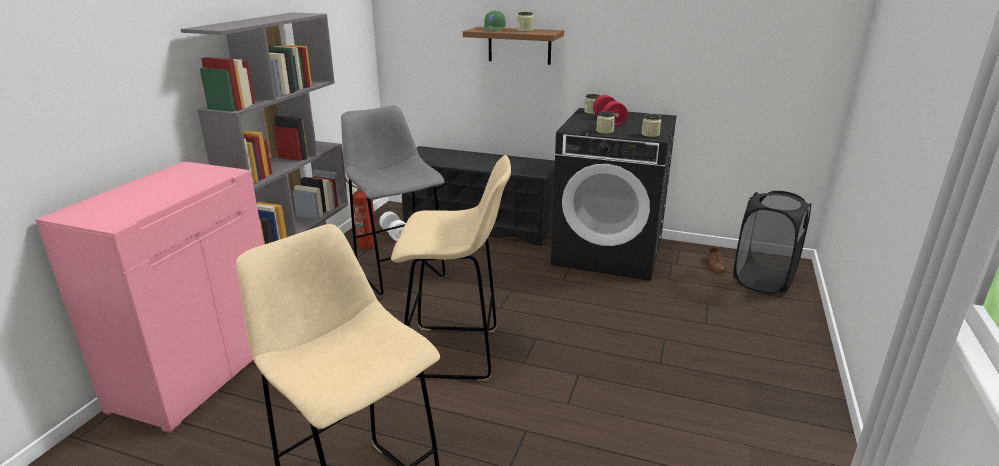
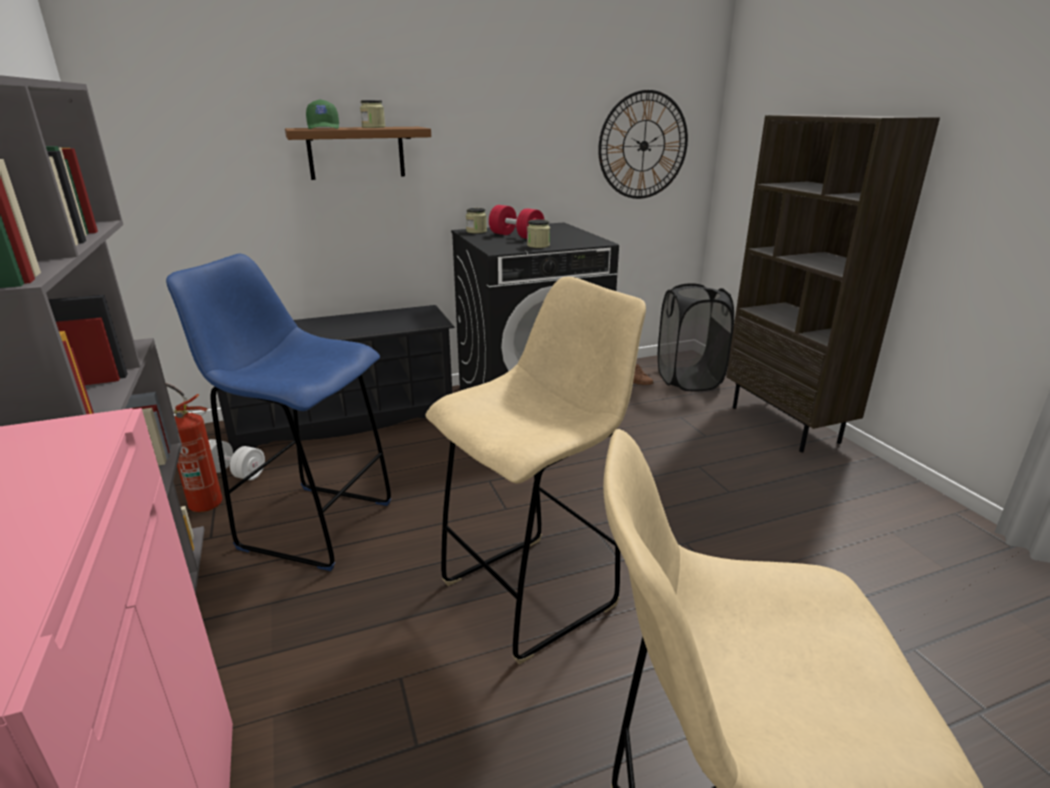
camera: 40 degrees left, 0 degrees up
(399, 274) = (313, 524): grey stool -> blue stool
(650, 134) = (588, 241): jar -> none
(767, 58) = (643, 146): none -> wall clock
(796, 343) = (785, 424): none -> brown bookcase

